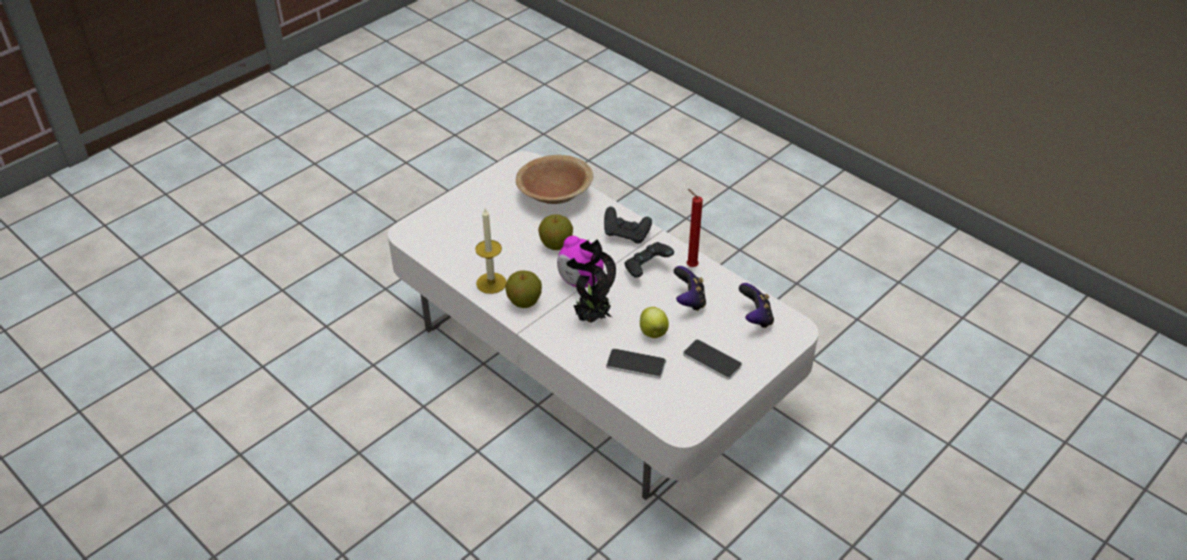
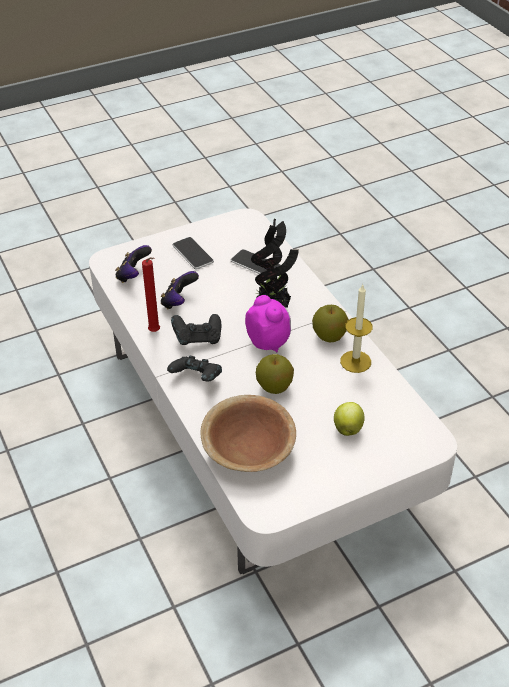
camera: 160 degrees left, 0 degrees up
(653, 333) = (227, 283): apple -> apple (348, 428)

